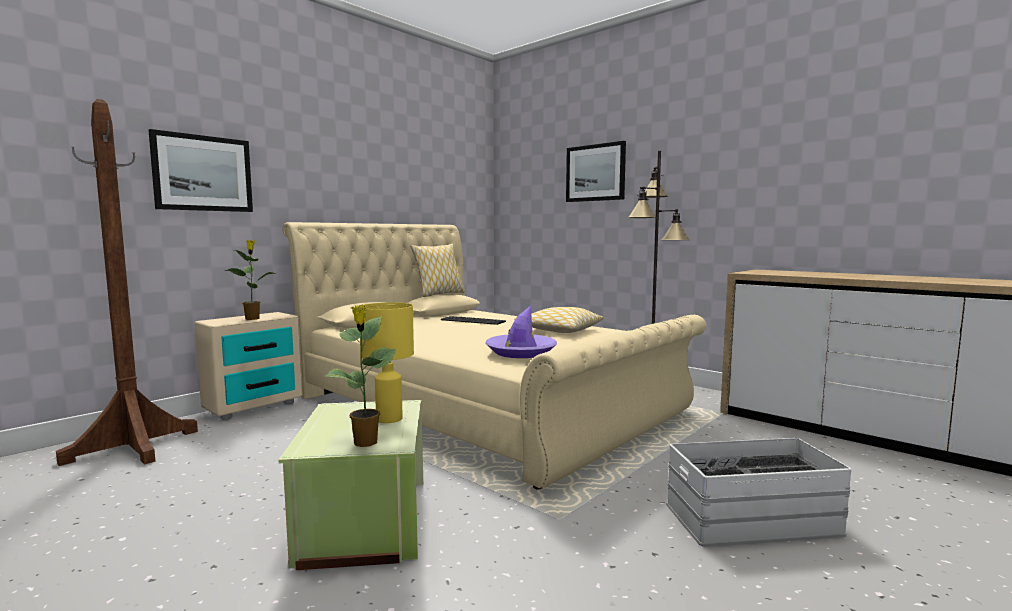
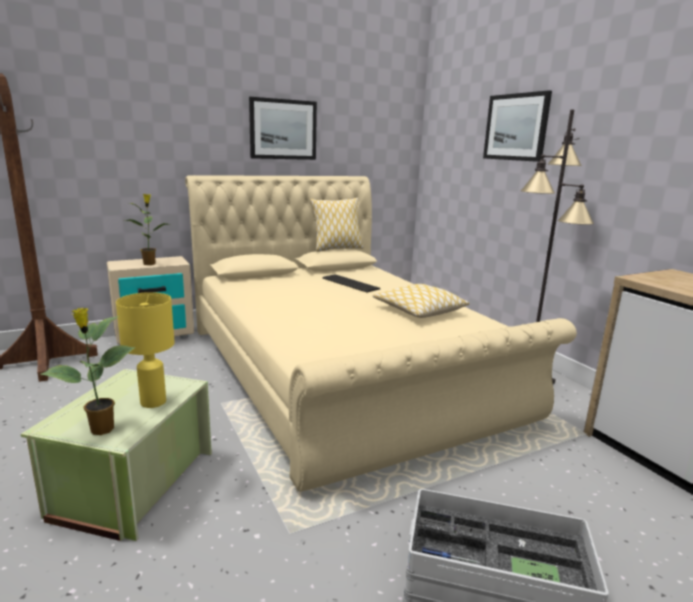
camera: 20 degrees right, 10 degrees up
(203, 173) = (111, 131): picture -> picture (283, 129)
(521, 352) = (333, 341): purple hat -> none

